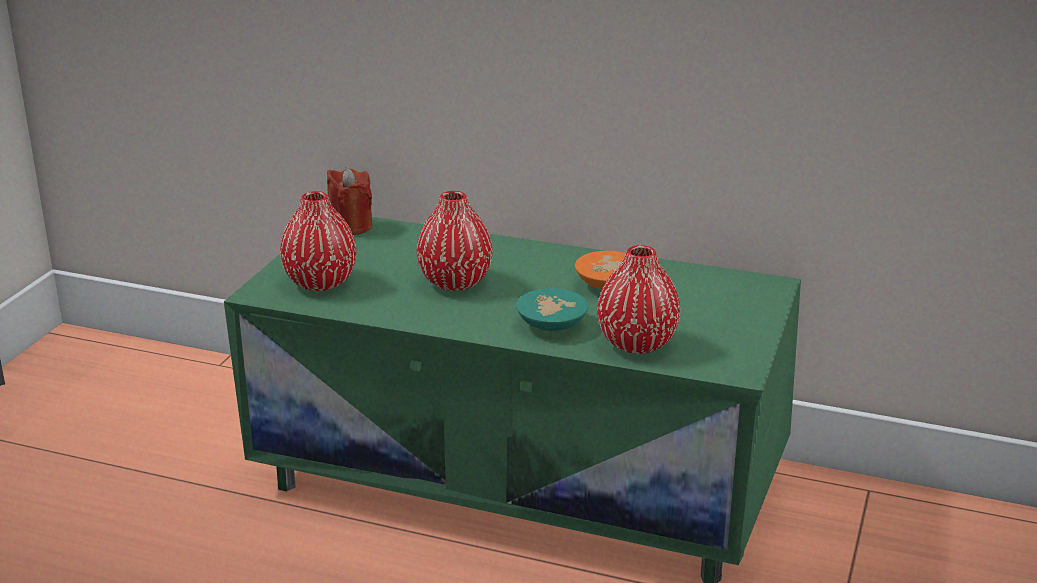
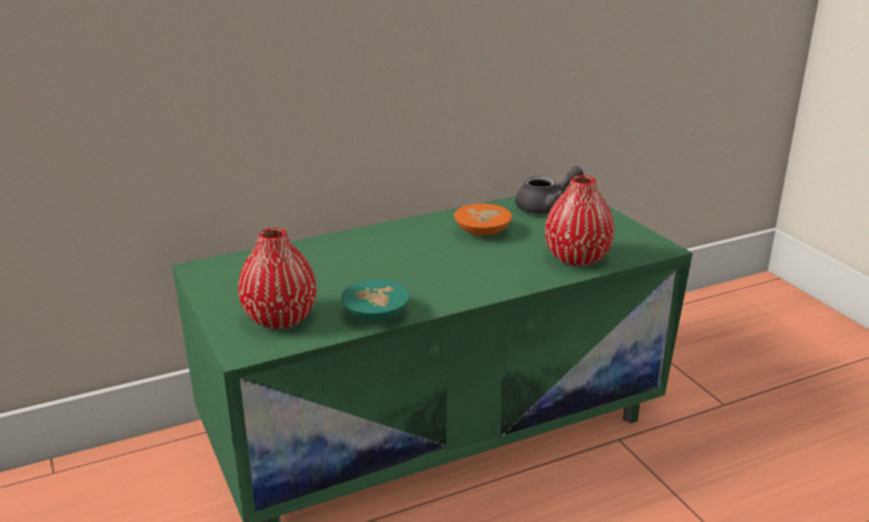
camera: 45 degrees left, 0 degrees up
(350, 226) = (217, 269): red candle -> none
(455, 282) = (383, 273): red vase -> none
(551, 325) = (506, 271): turquoise bowl -> turquoise bowl (377, 315)
(719, 288) = (546, 207): none -> grey teapot

